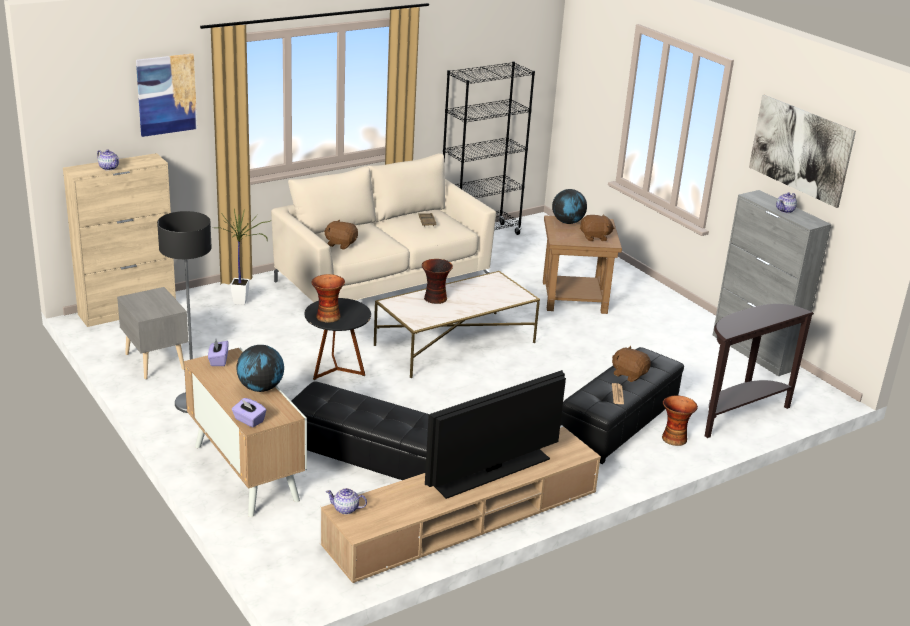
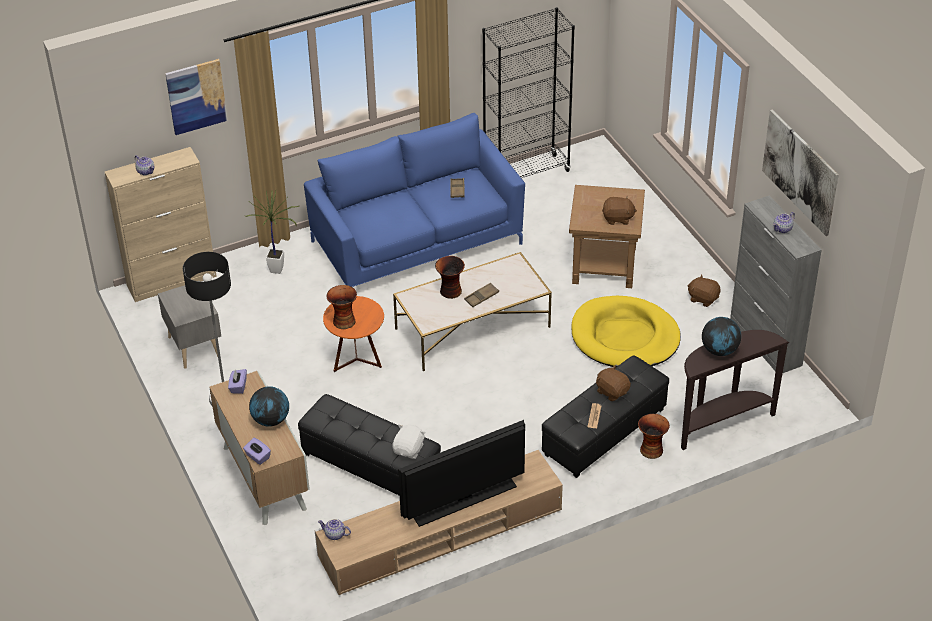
camera: 10 degrees right, 15 degrees up
(337, 370) = (357, 360): black side table -> orange side table
(341, 244) = (368, 223): brown plush toy -> brown plush toy (703, 298)
(382, 282) = (416, 242): beige sofa -> blue sofa
(420, 426) = (409, 449): none -> white plush toy
(469, 302) = (481, 297): none -> brown tray
(567, 222) = (596, 195): globe -> globe (720, 350)
(613, 349) = (625, 337): none -> yellow dog bed

